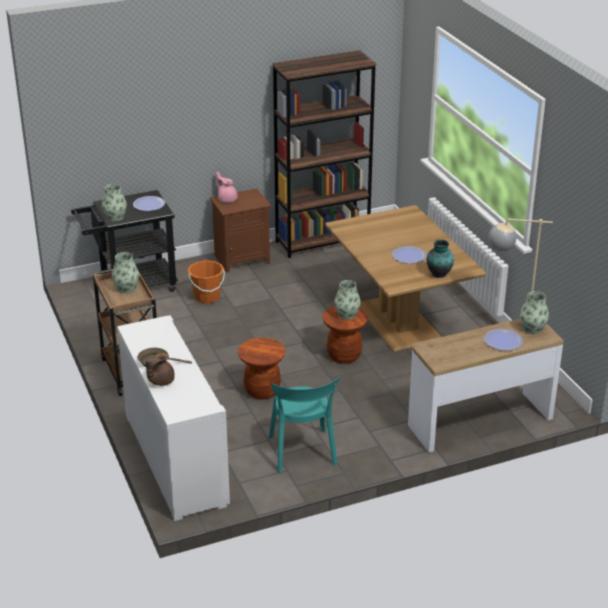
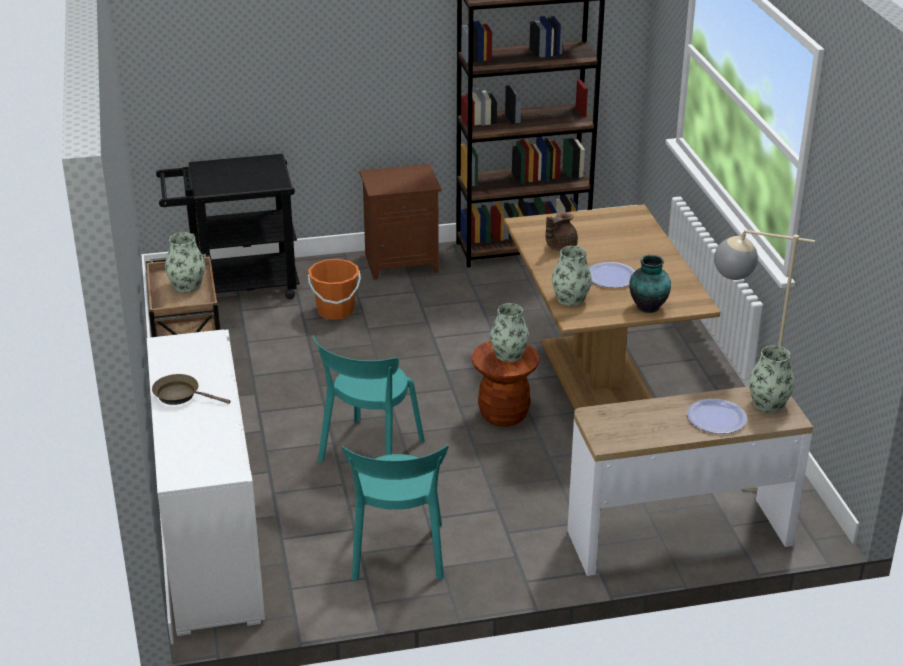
camera: 10 degrees right, 0 degrees up
(115, 217) = (210, 186): vase -> vase (570, 299)
(149, 204) = (263, 172): plate -> none
(160, 381) = (174, 425): brown teapot -> brown teapot (560, 247)
(227, 199) = (382, 175): pink teapot -> none
(262, 390) = (369, 453): brown stool -> turquoise chair

